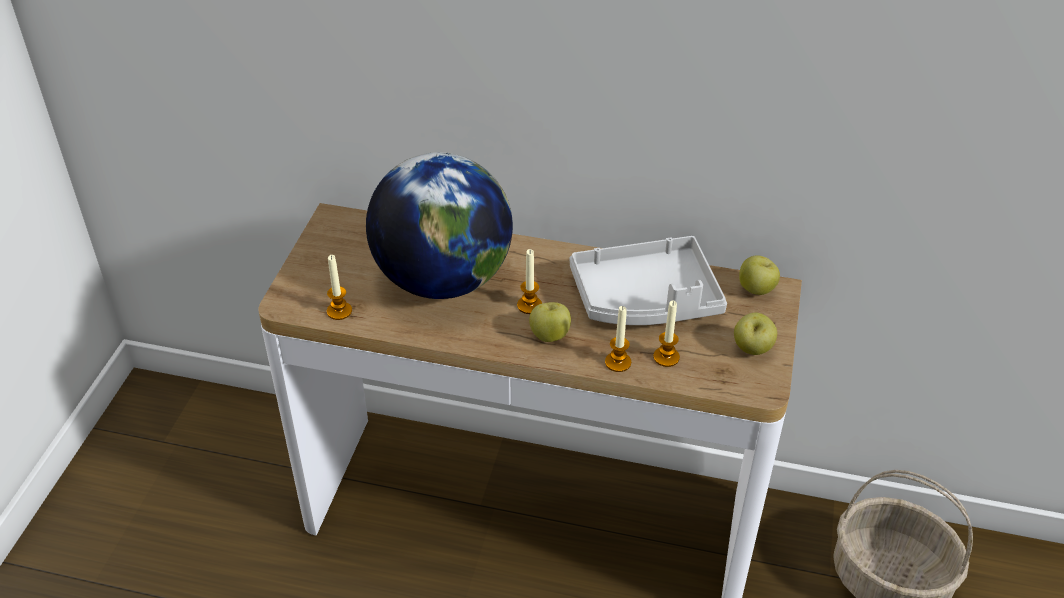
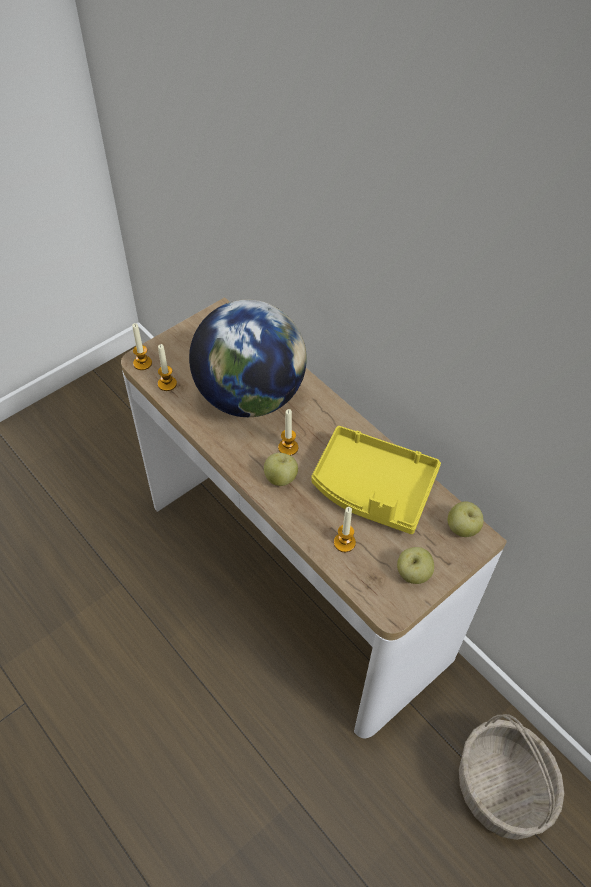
camera: 35 degrees right, 10 degrees up
(618, 362) = (307, 526): candle -> candle (142, 363)
(646, 299) = (373, 489): grey tray -> yellow tray

